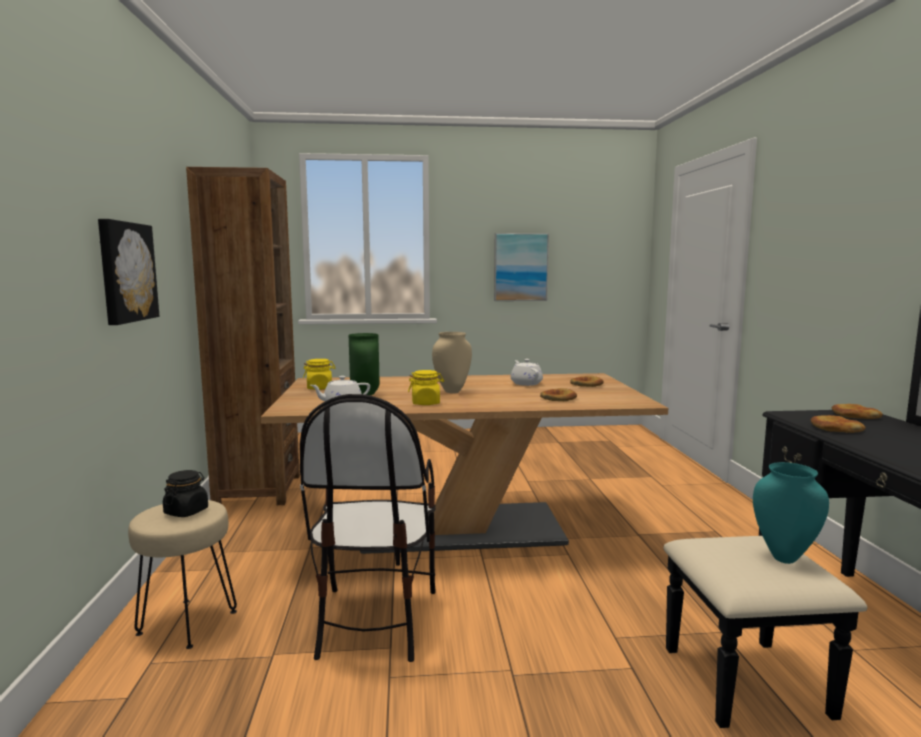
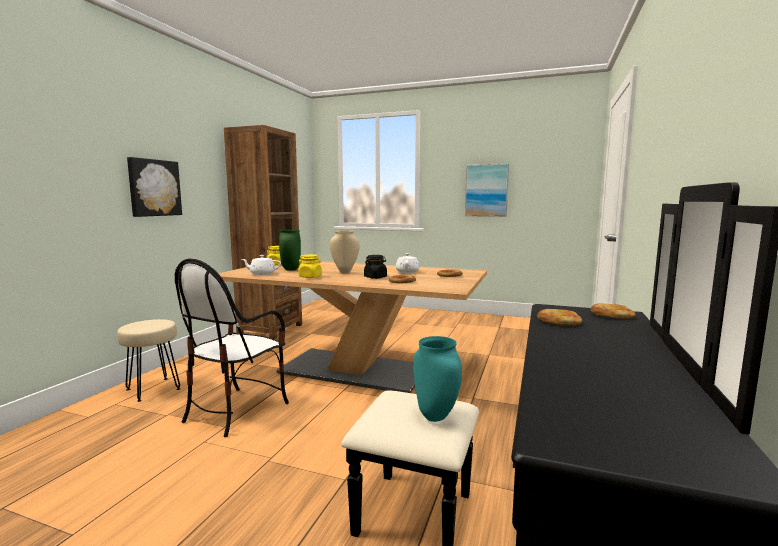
camera: 25 degrees right, 0 degrees up
(186, 511) = (150, 324): black jar -> black jar (375, 277)

